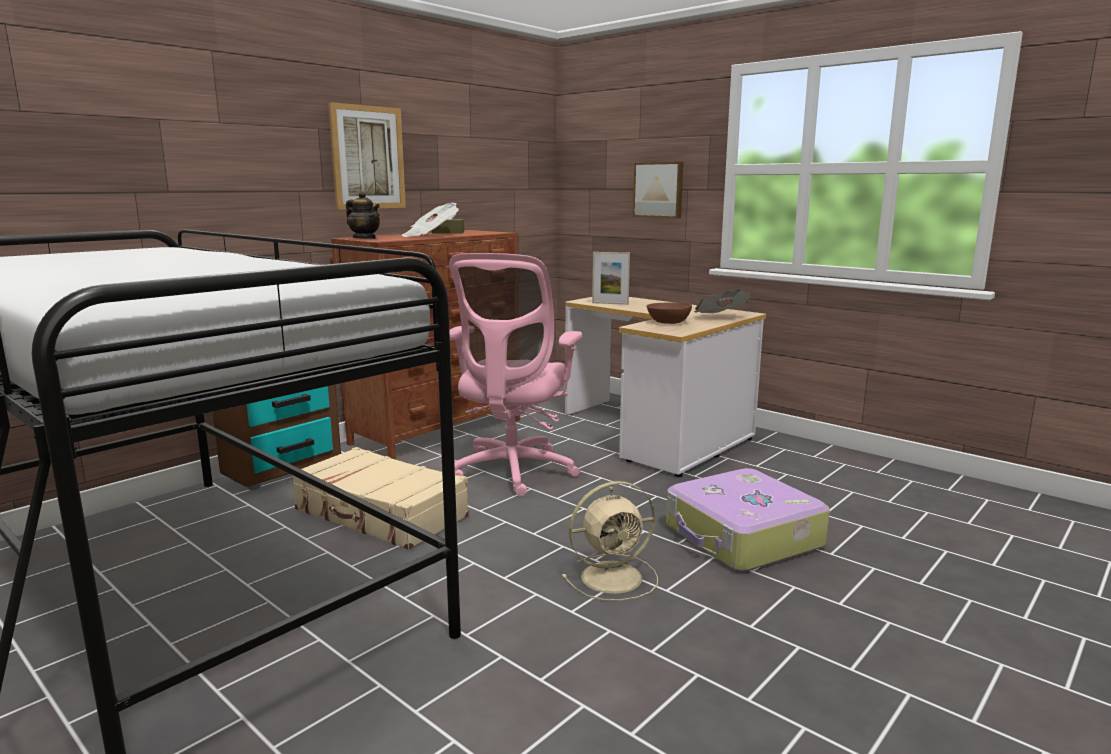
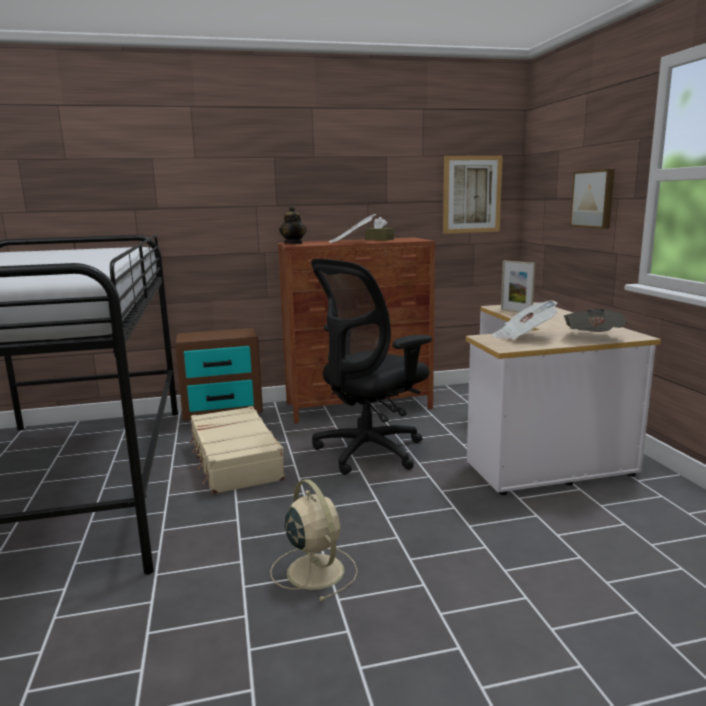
camera: 35 degrees right, 0 degrees up
(368, 157) = (316, 178): picture -> picture (471, 194)
(514, 467) = (372, 448): pink office chair -> black office chair
(614, 577) = (314, 570): beige fan -> beige fan turned 135 degrees counterclockwise
(668, 322) = (523, 336): brown bowl -> newspaper
(742, 537) = (478, 575): suitcase -> none

